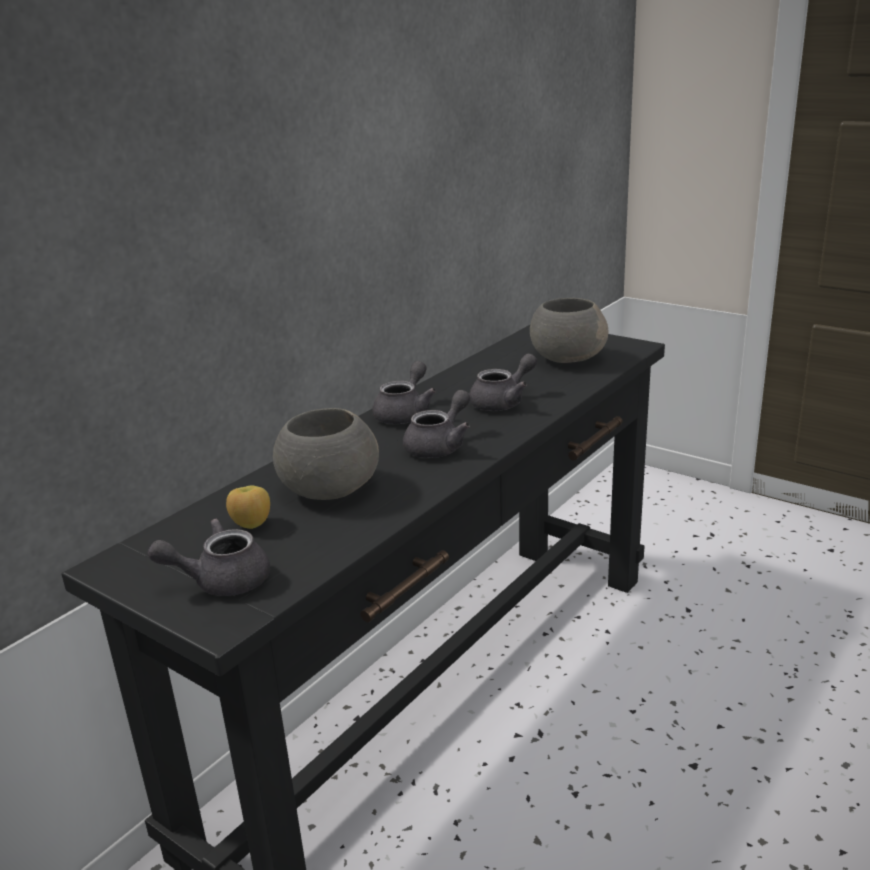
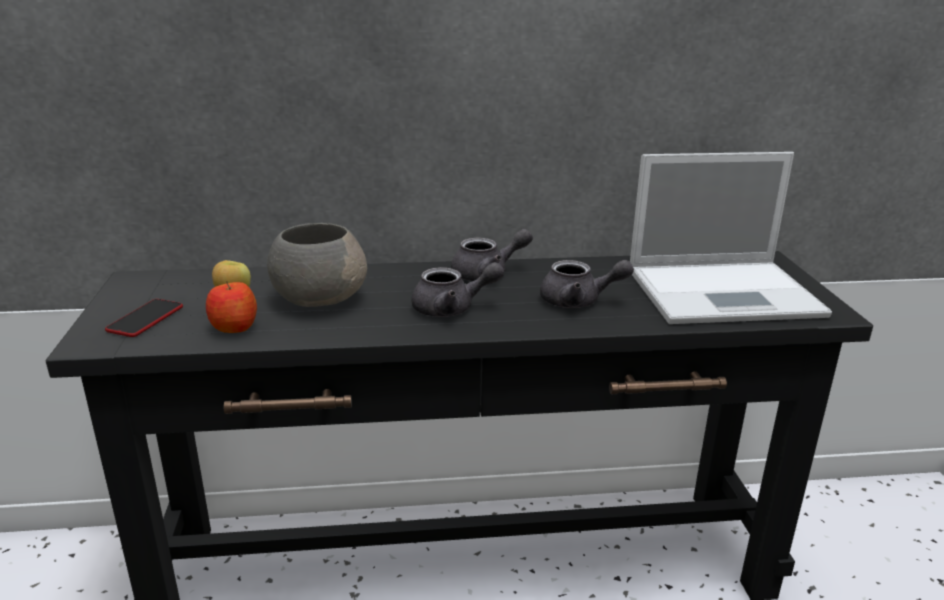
camera: 45 degrees right, 0 degrees up
(221, 581) = (145, 319): grey teapot -> phone
(316, 541) = (234, 327): none -> apple
(566, 358) = (726, 292): grey bowl -> laptop

